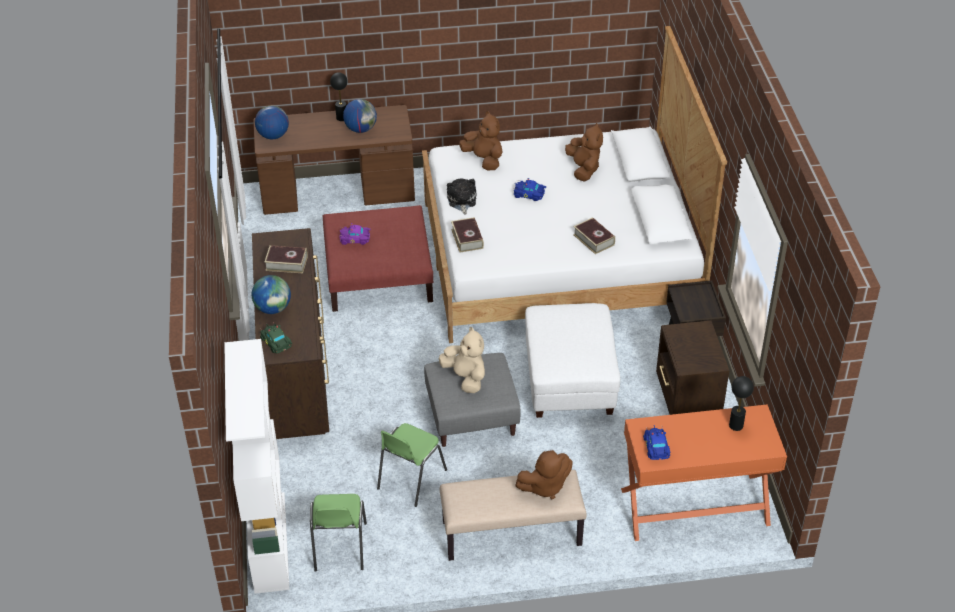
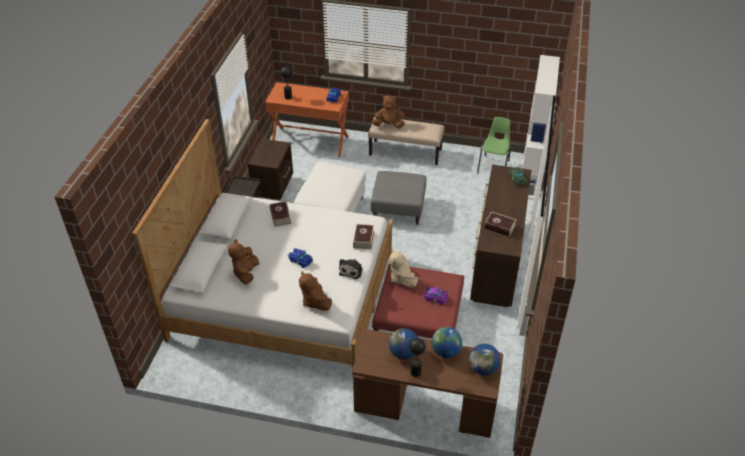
camera: 160 degrees left, 0 degrees up
(273, 308) = (515, 199): globe -> globe (445, 352)
(410, 479) = (446, 186): green chair -> none
(465, 377) = (401, 188): beige plush toy -> beige plush toy (402, 278)

